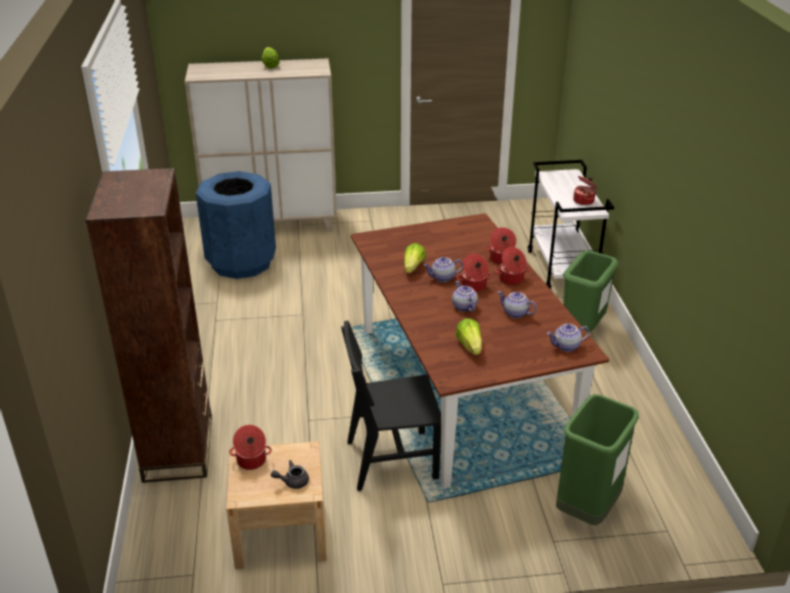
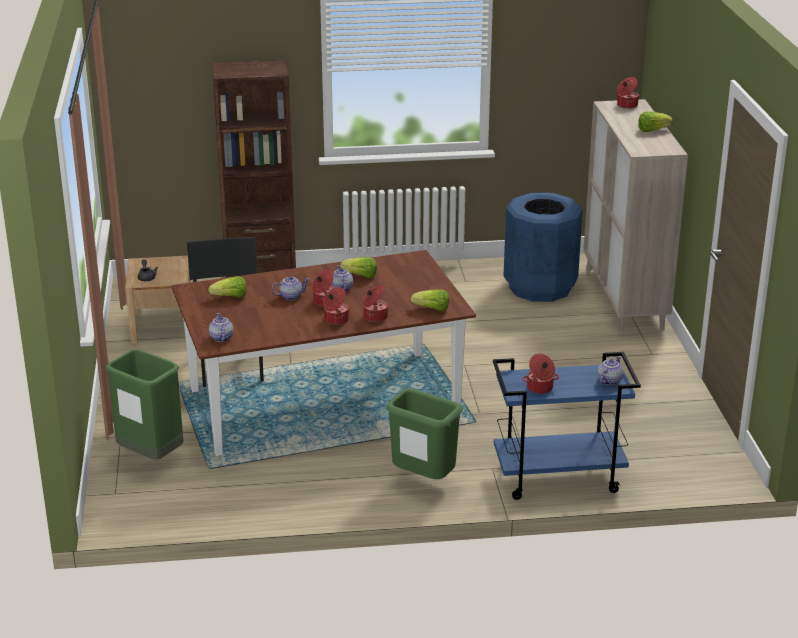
camera: 90 degrees right, 5 degrees down
(251, 461) = (172, 263): cooking pot -> cooking pot (626, 105)
(481, 231) = (432, 309): none -> lettuce
(515, 314) = (276, 318): teapot -> teapot (609, 380)
(562, 270) = (557, 478): white cart -> blue cart

